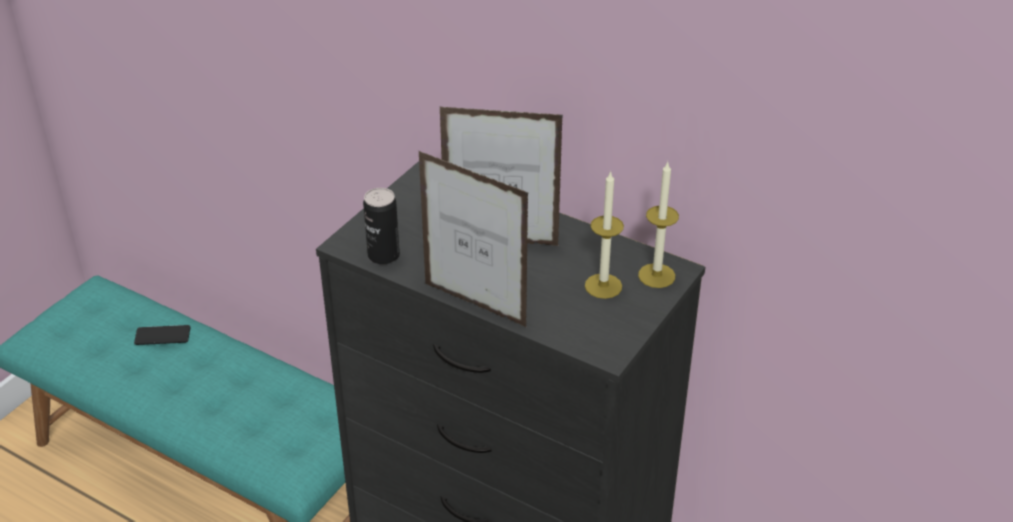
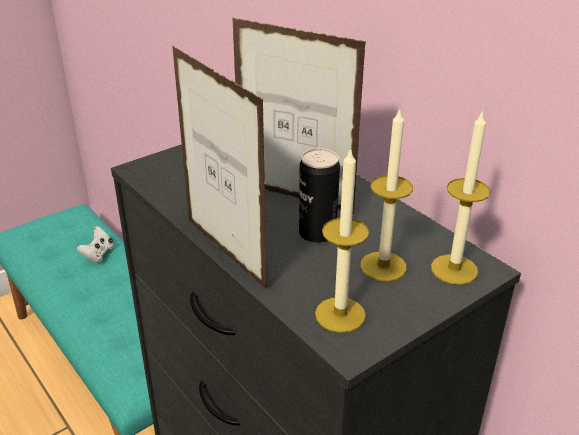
camera: 20 degrees right, 5 degrees down
(162, 336) = (98, 254): phone -> white game controller
(383, 255) = (167, 186): can -> can (317, 233)
(590, 332) = (340, 314): none -> candle

